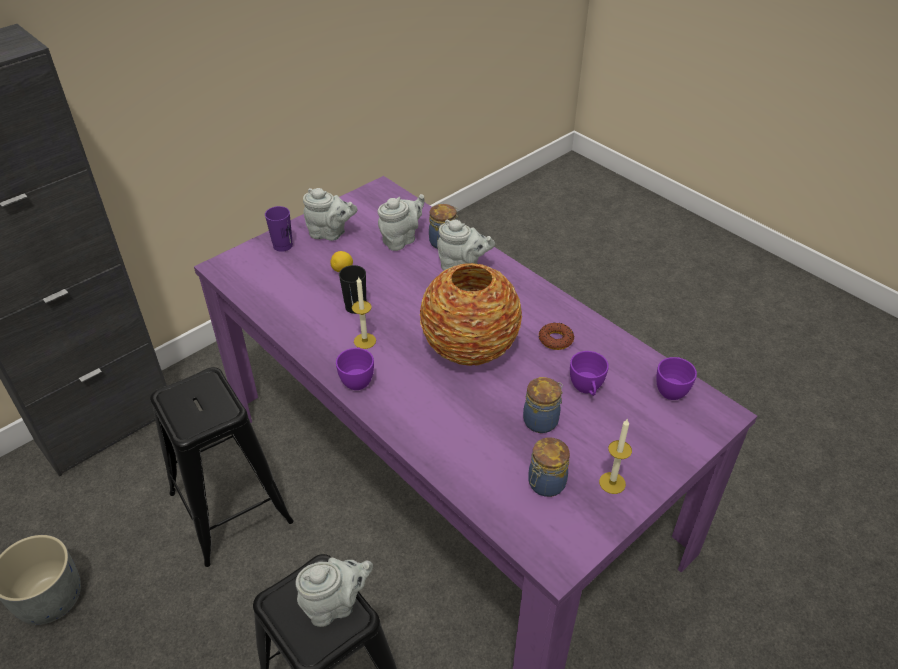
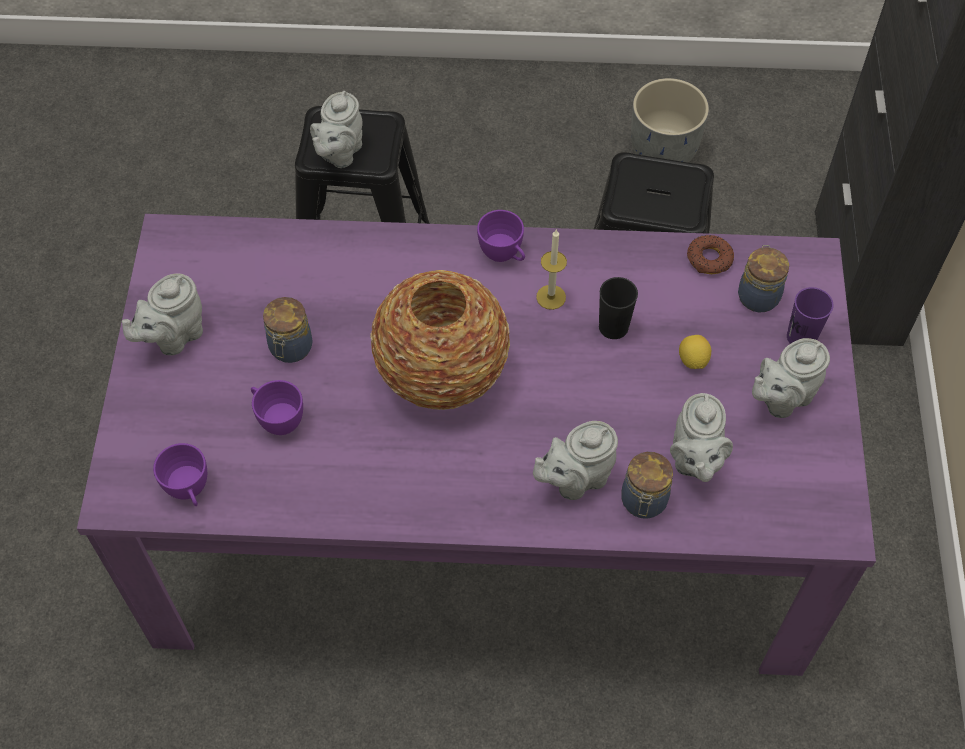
camera: 135 degrees right, 15 degrees up
(545, 484) = (232, 290): jar -> jar (758, 295)
(556, 339) = (365, 458): donut -> donut (709, 259)
(612, 483) = (174, 336): candle -> grey teapot

